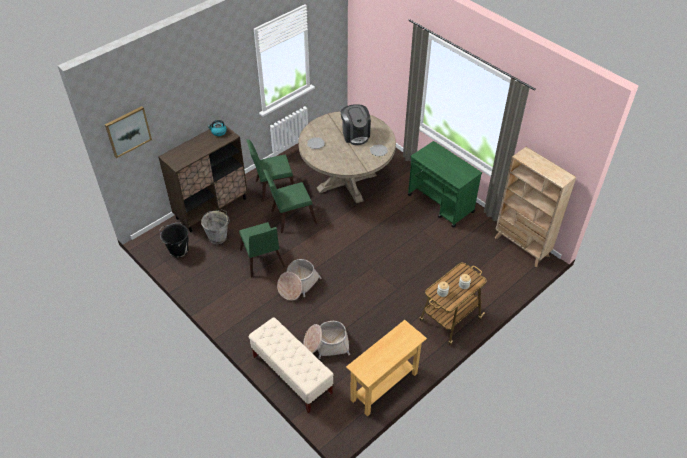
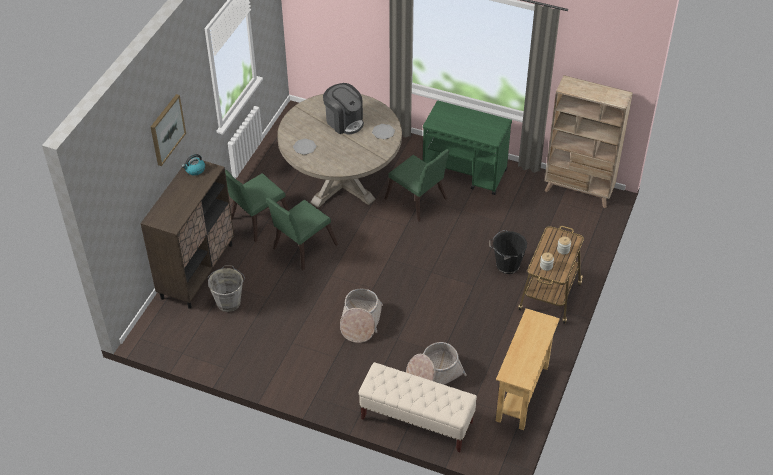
camera: 25 degrees left, 0 degrees up
(128, 131) = (112, 202): picture -> picture (167, 129)
(178, 250) = (189, 335): black bucket -> black bucket (506, 265)
(262, 261) = (301, 310): green chair -> green chair (418, 201)

